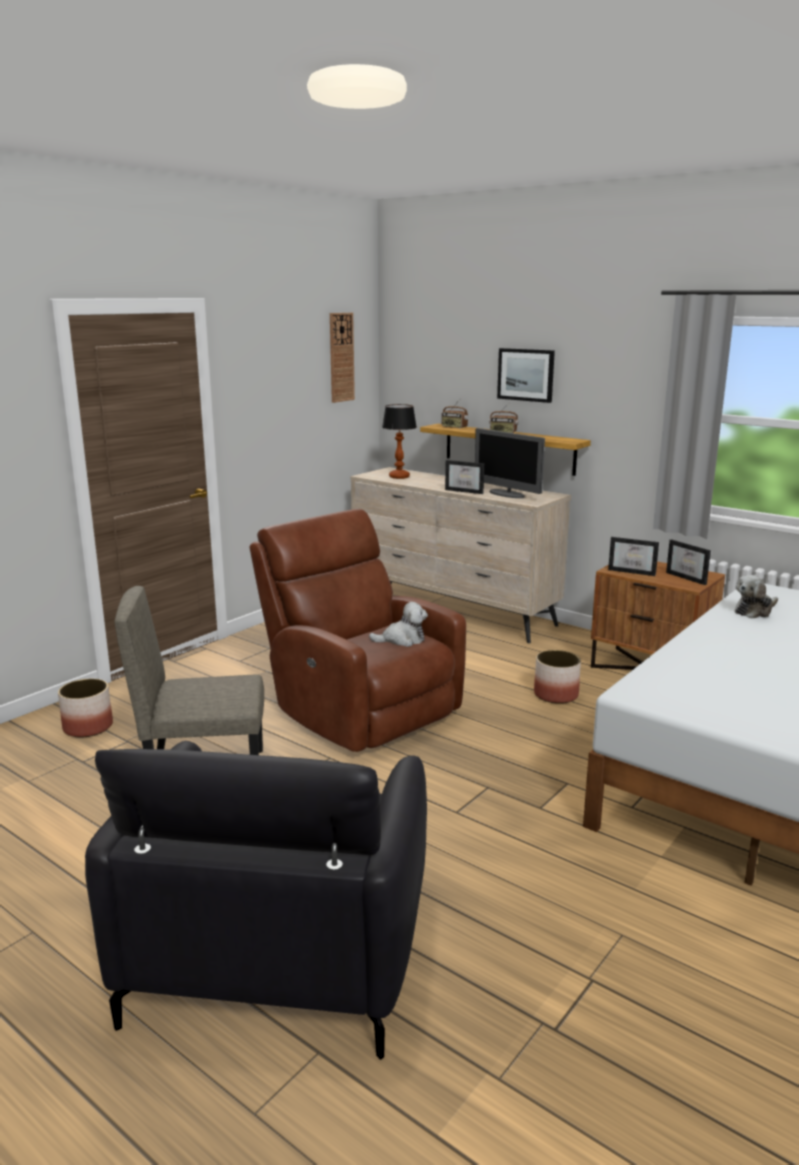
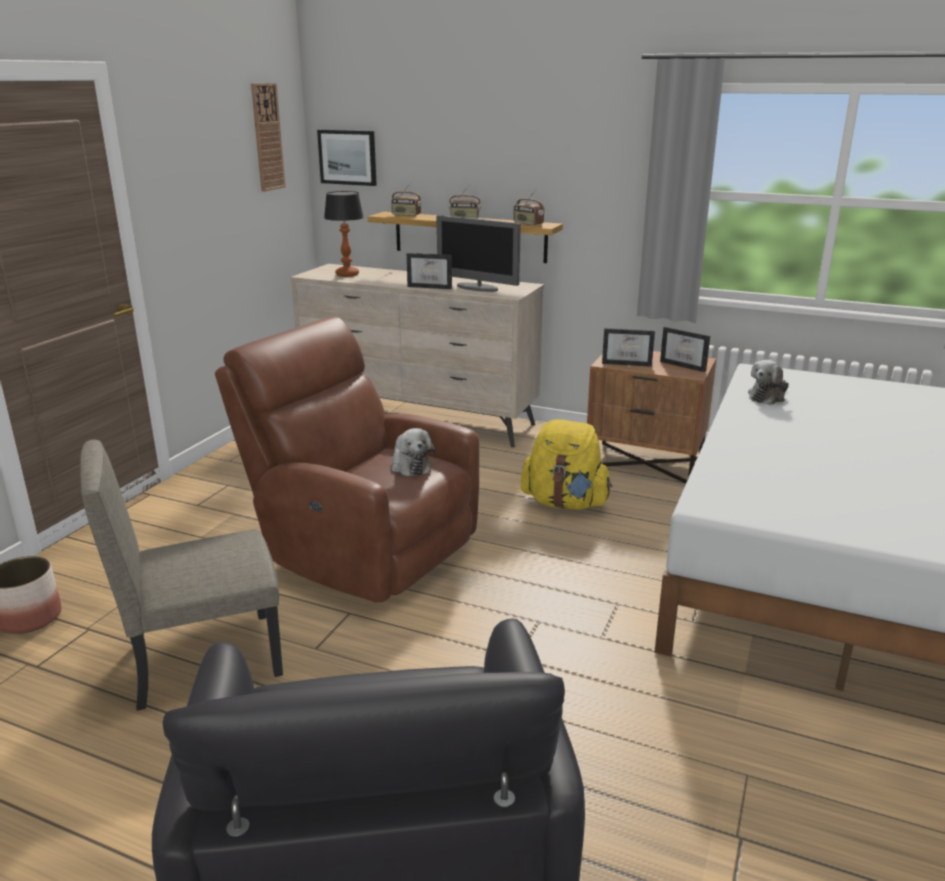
camera: 15 degrees left, 5 degrees up
(402, 640) = (410, 466): plush toy -> plush toy turned 90 degrees clockwise
(526, 375) = (486, 153): picture -> picture (348, 157)
(556, 695) = (565, 503): planter -> yellow backpack
(557, 439) = (528, 224): none -> radio

